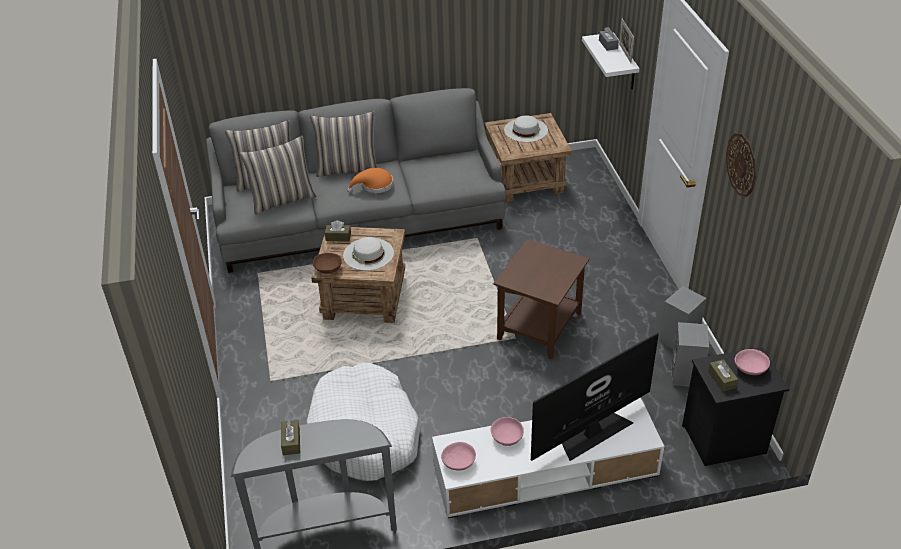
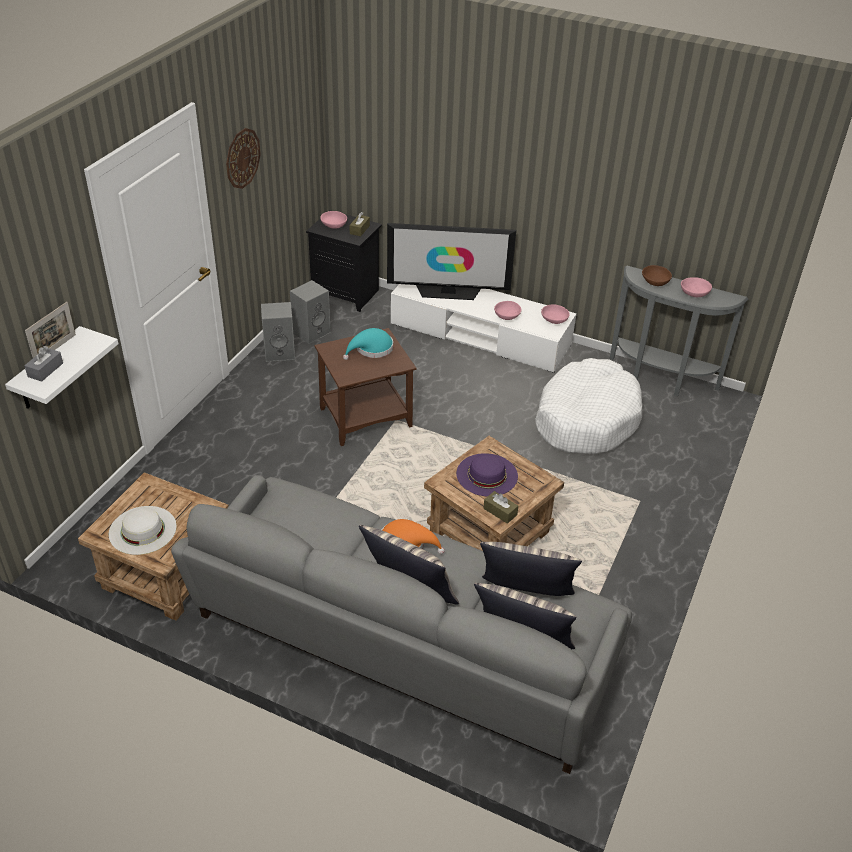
camera: 145 degrees left, 0 degrees up
(291, 442) = (694, 294): brown tissue box -> pink bowl
(328, 269) = (541, 481): brown bowl -> brown bowl (655, 282)
(368, 254) = (487, 474): white hat -> purple hat
(544, 278) = (371, 349): none -> turquoise hat

